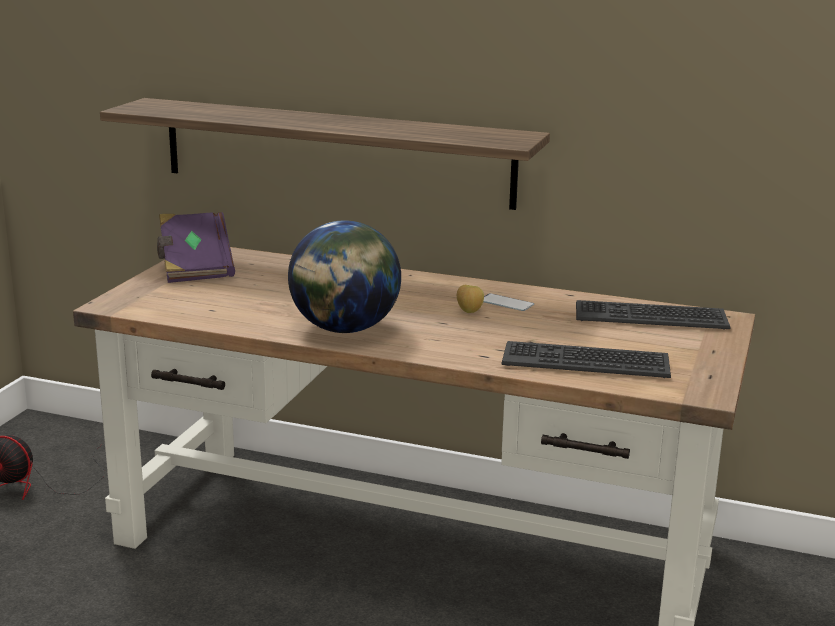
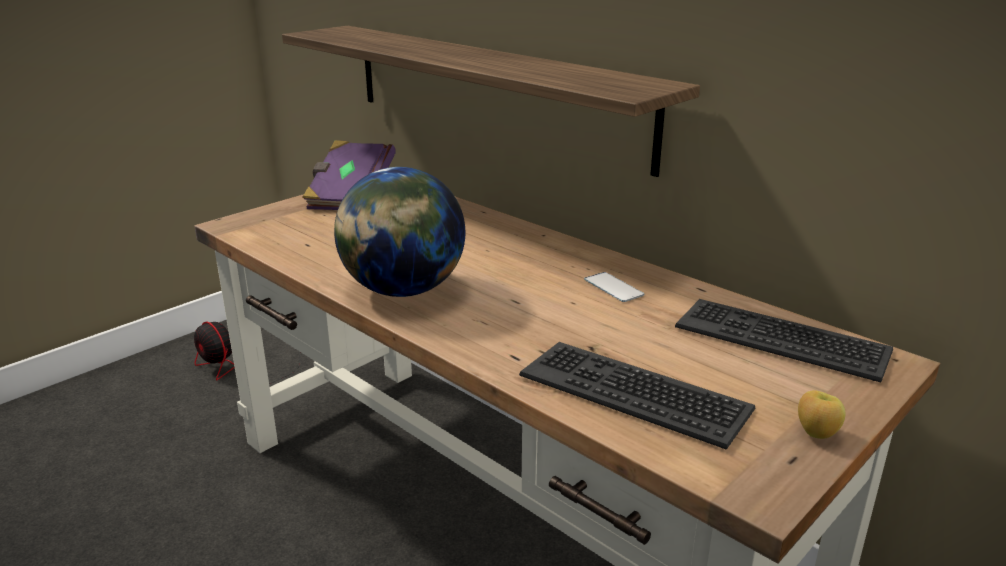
camera: 25 degrees right, 5 degrees up
(469, 312) = (559, 292): apple -> apple (816, 434)

